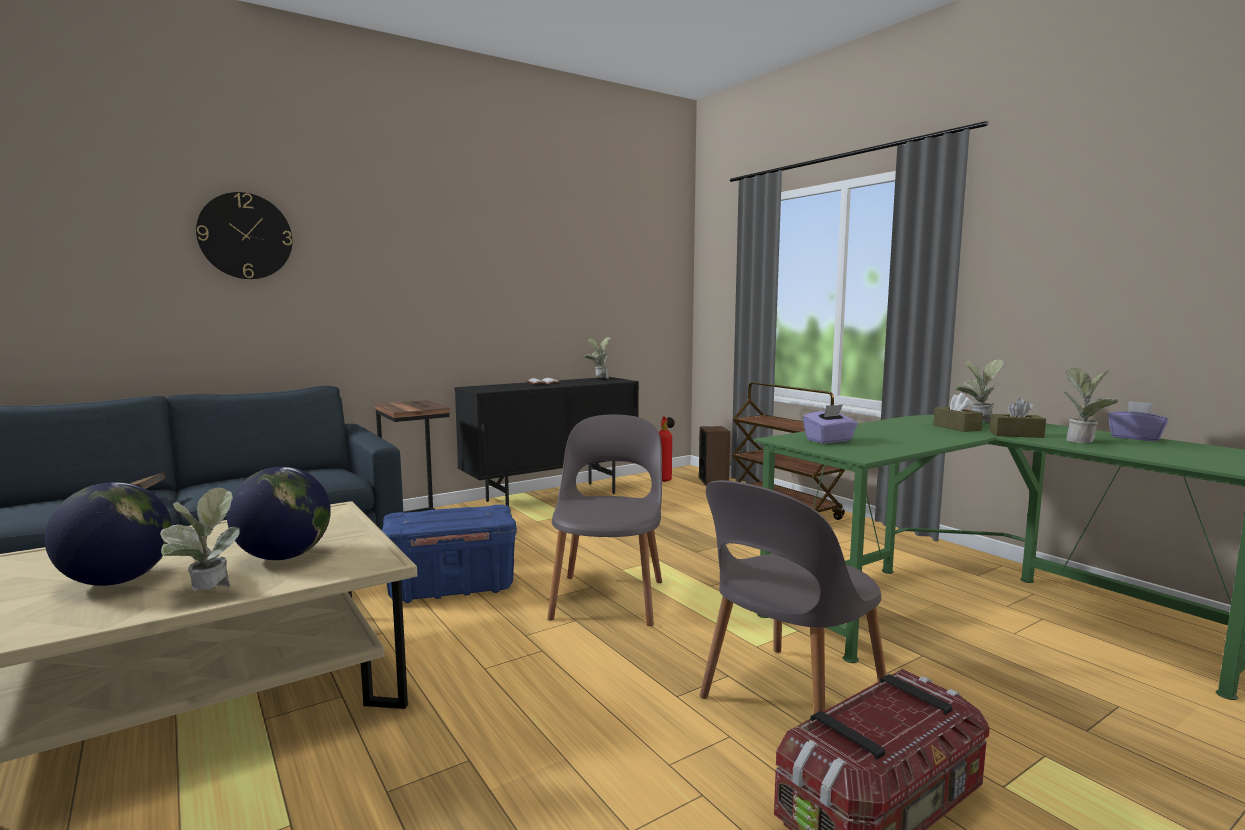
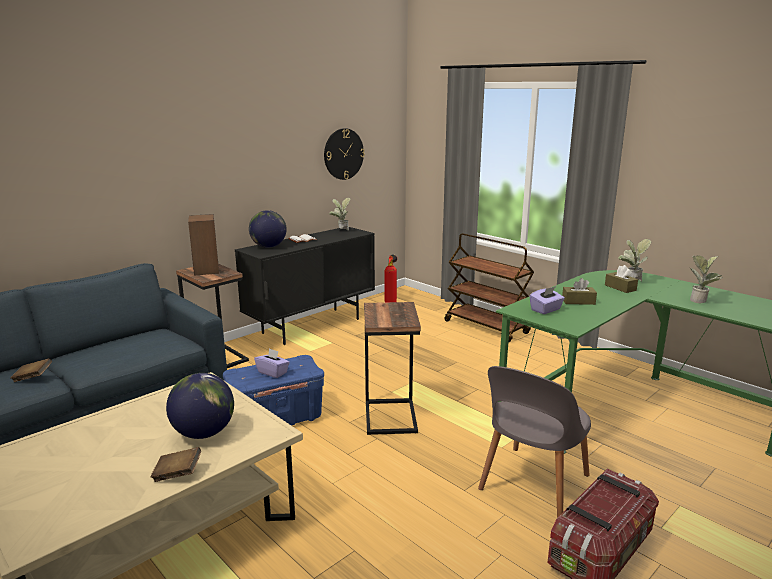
camera: 10 degrees left, 10 degrees up
(117, 581) = (102, 468): globe -> globe (269, 247)
(205, 595) = (177, 474): potted plant -> brown book
(245, 236) = (64, 145): wall clock -> wall clock (343, 154)
(609, 597) = (391, 416): grey chair -> side table
(713, 481) = (427, 301): speaker -> speaker (206, 270)
(1016, 434) = (658, 295): brown tissue box -> brown tissue box (578, 301)
(1135, 438) = (729, 294): purple tissue box -> purple tissue box (273, 372)

